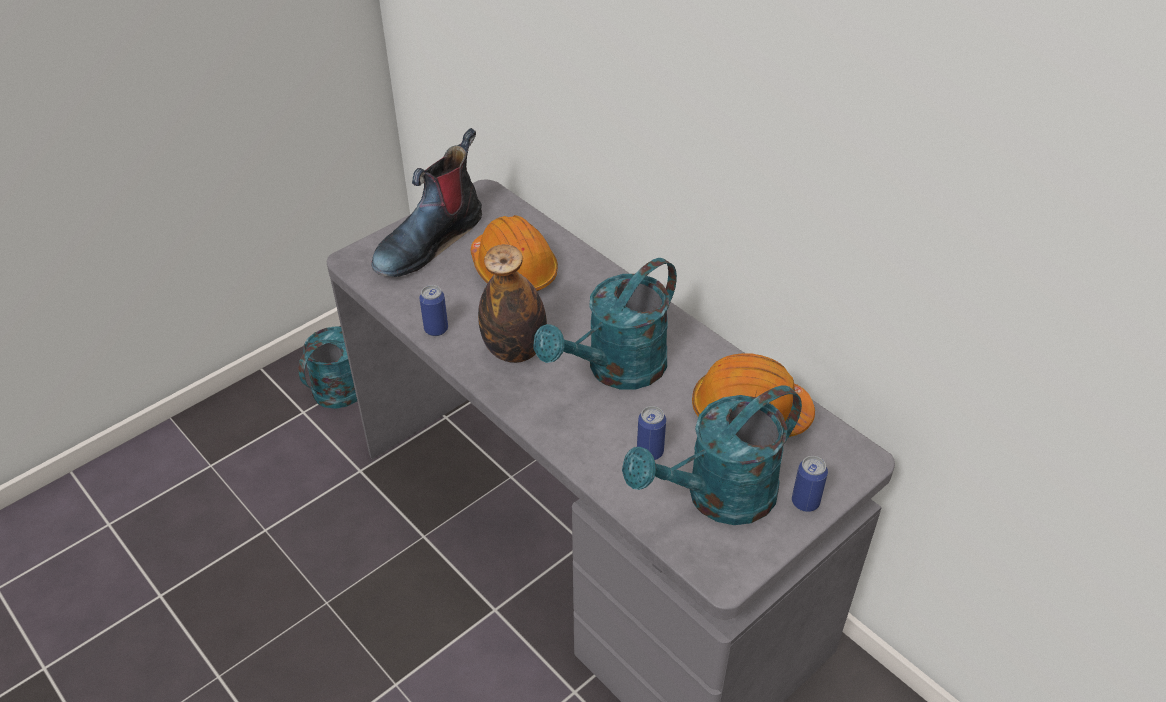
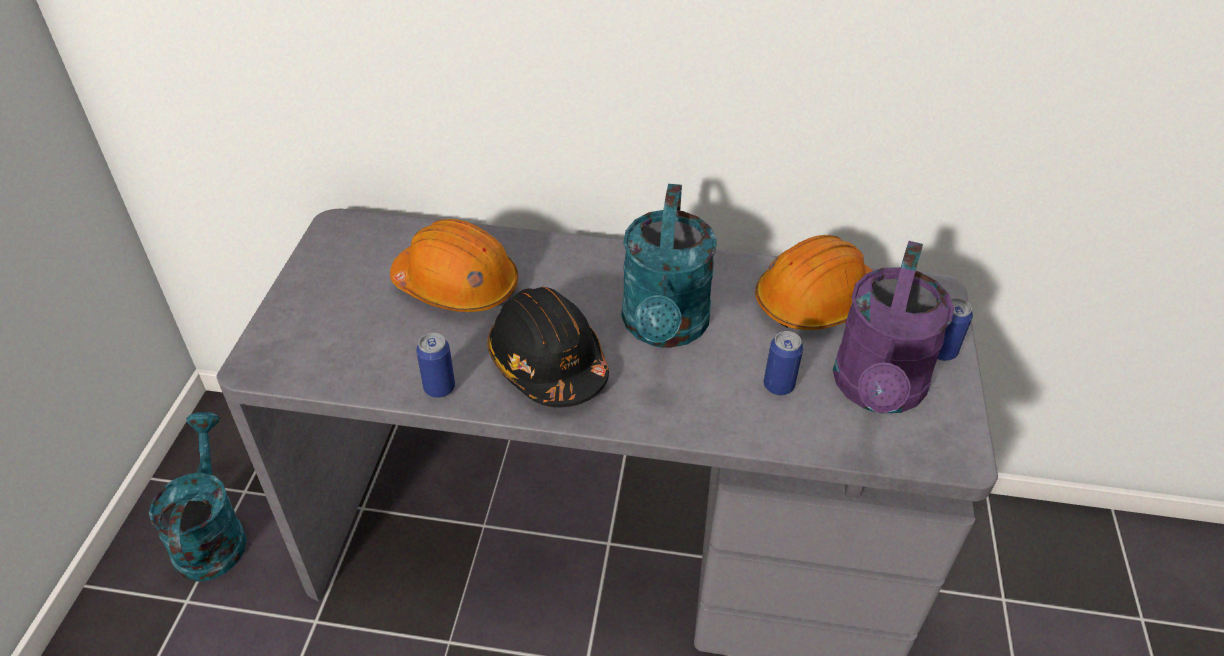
camera: 40 degrees left, 0 degrees up
(429, 241) = (328, 301): boot -> none
(515, 350) = (548, 363): bottle -> black hard hat
(718, 498) = (877, 391): turquoise watering can -> purple watering can

